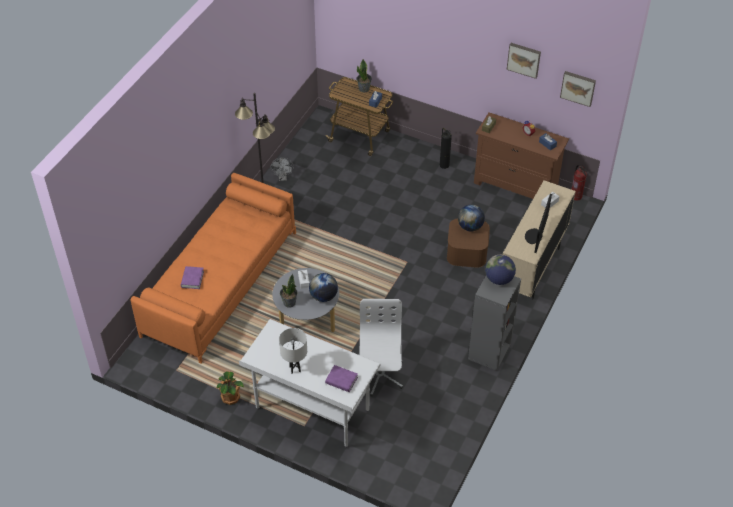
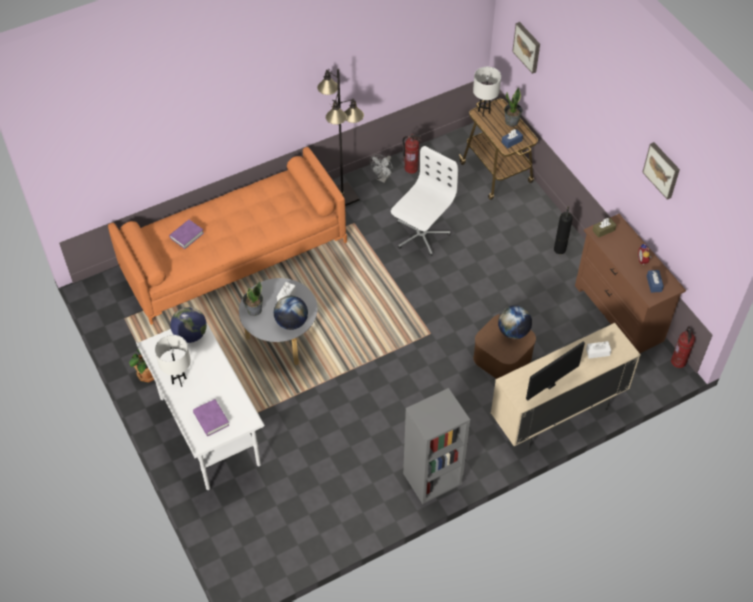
camera: 35 degrees right, 5 degrees up
(297, 161) = (411, 168): none -> fire extinguisher
(339, 91) = (484, 112): none -> white table lamp
(379, 375) = (301, 436): white office chair -> white office chair (420, 235)
(499, 279) = (445, 406): globe -> globe (190, 335)
(578, 87) = (707, 234): picture -> picture (527, 47)

